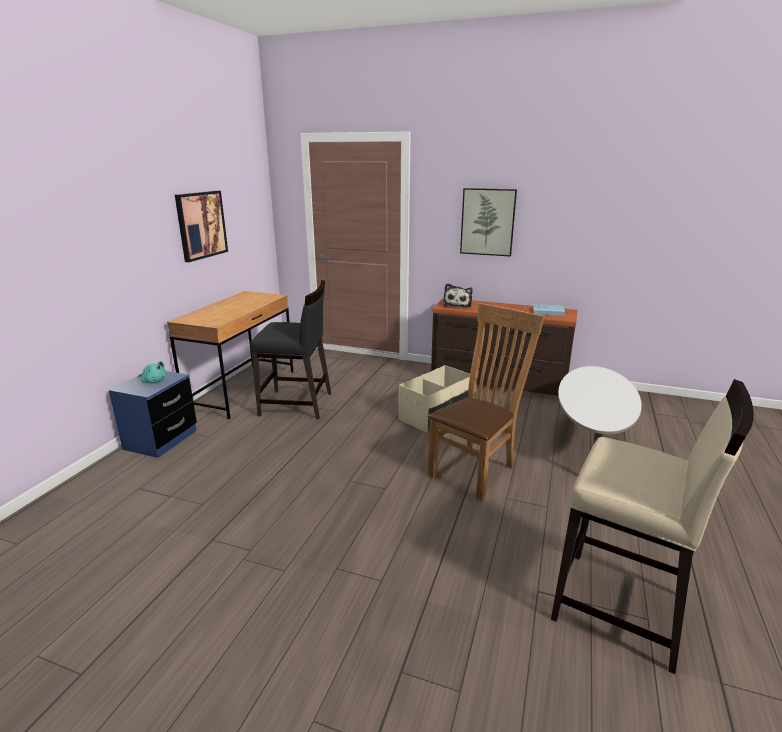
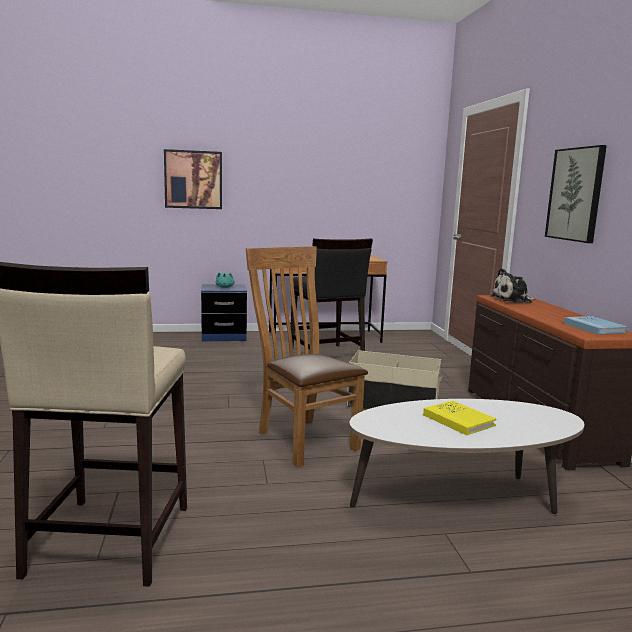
camera: 60 degrees right, 10 degrees down
(201, 225) = (332, 186): picture -> picture (193, 179)
(476, 469) = (302, 438): brown chair -> brown chair turned 135 degrees counterclockwise
(598, 396) = (458, 420): none -> yellow book

